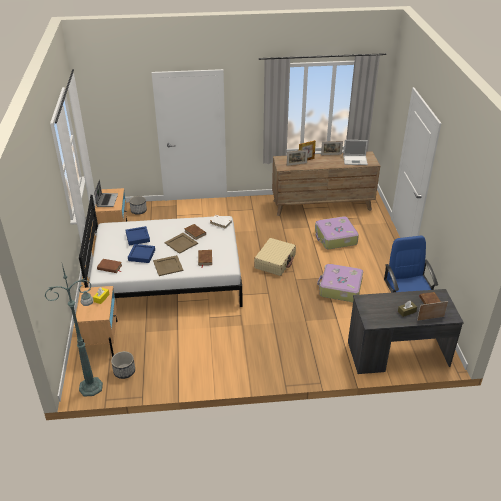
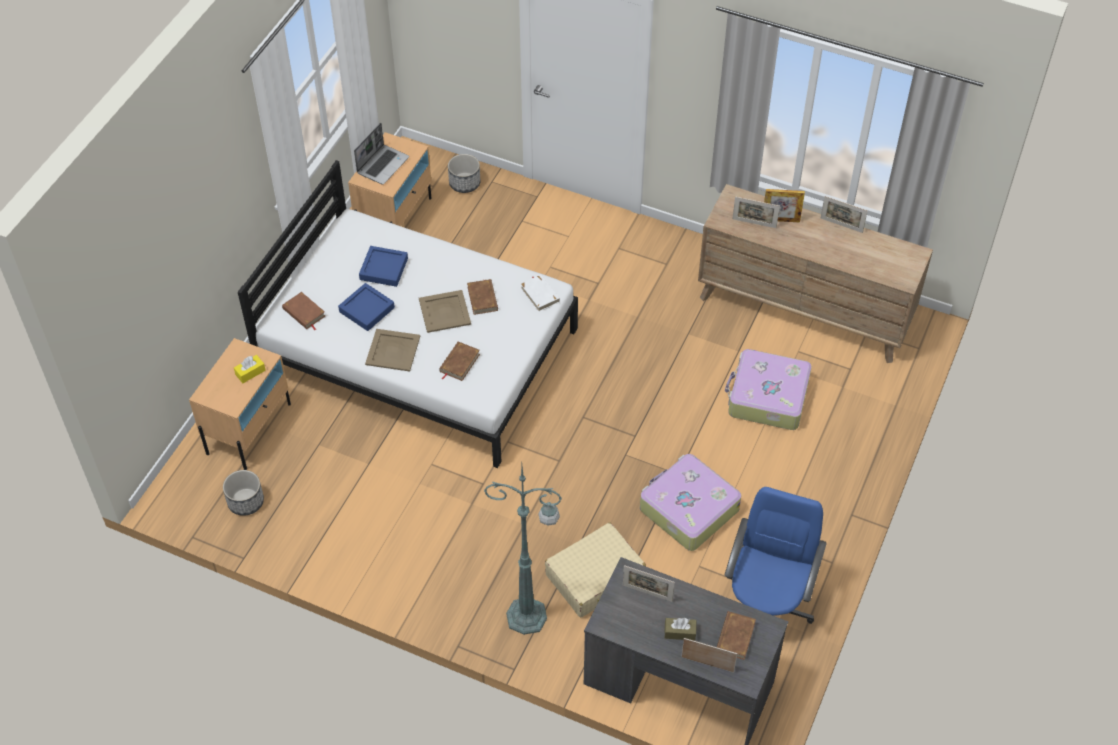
camera: 30 degrees right, 15 degrees up
(92, 386) = (187, 506): green floor lamp -> green floor lamp (529, 617)
(275, 262) = (618, 401): beige suitcase -> beige suitcase (595, 577)
(355, 160) = (877, 259): laptop -> none
(378, 303) = (647, 593): none -> picture frame

